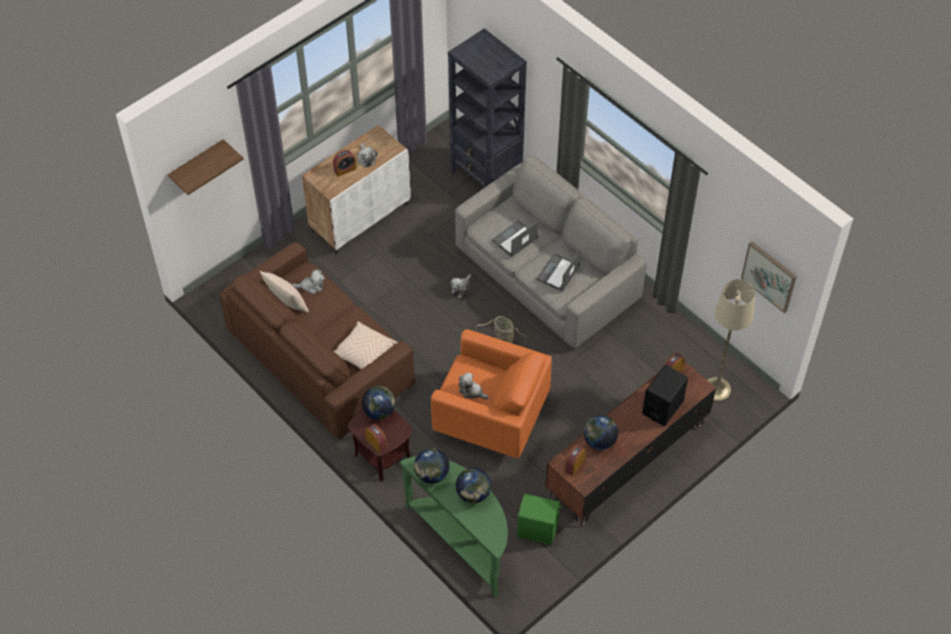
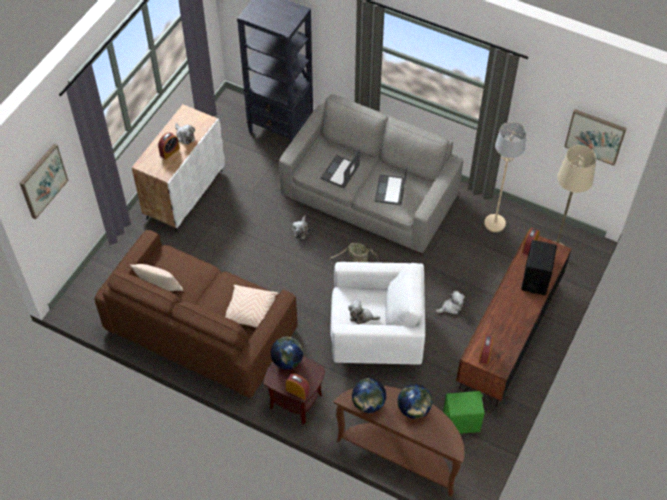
camera: 20 degrees left, 0 degrees up
(197, 165) = (43, 181): shelf -> picture
(311, 286) = (175, 266): plush toy -> plush toy (451, 307)
(463, 541) = (400, 454): green console table -> brown console table
(490, 418) = (376, 336): orange armchair -> white armchair
(599, 441) = (496, 326): globe -> none
(666, 341) = (495, 223): none -> beige floor lamp

